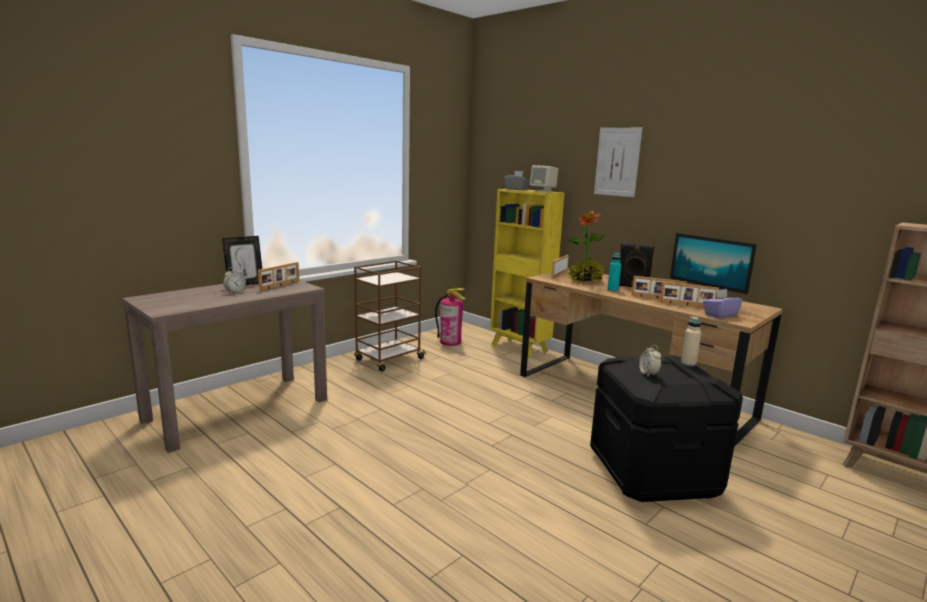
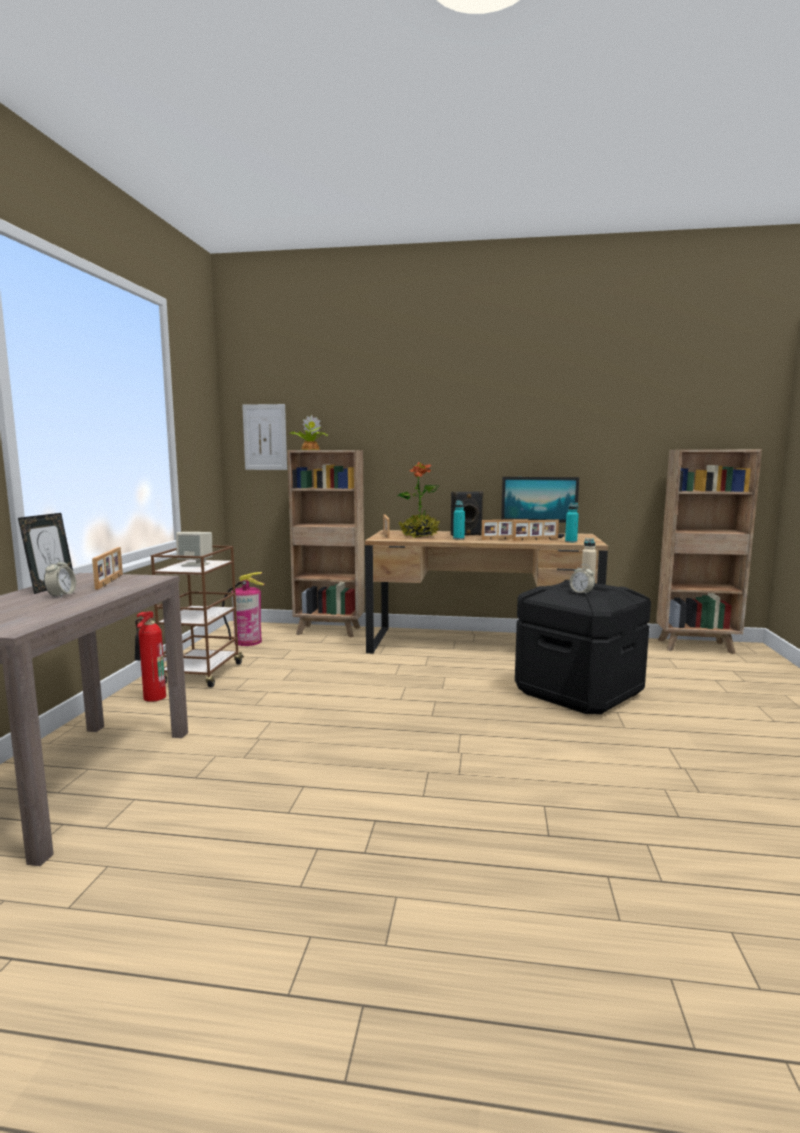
camera: 35 degrees left, 5 degrees down
(340, 368) = (152, 698): none -> fire extinguisher
(516, 189) = (309, 449): grey tissue box -> potted plant
(520, 348) = (330, 631): yellow bookcase -> brown bookcase
(543, 191) = (343, 449): beige speaker -> beige speaker (196, 564)
(617, 162) = (419, 415): picture -> picture (265, 437)
(720, 315) = (571, 541): purple tissue box -> turquoise bottle

